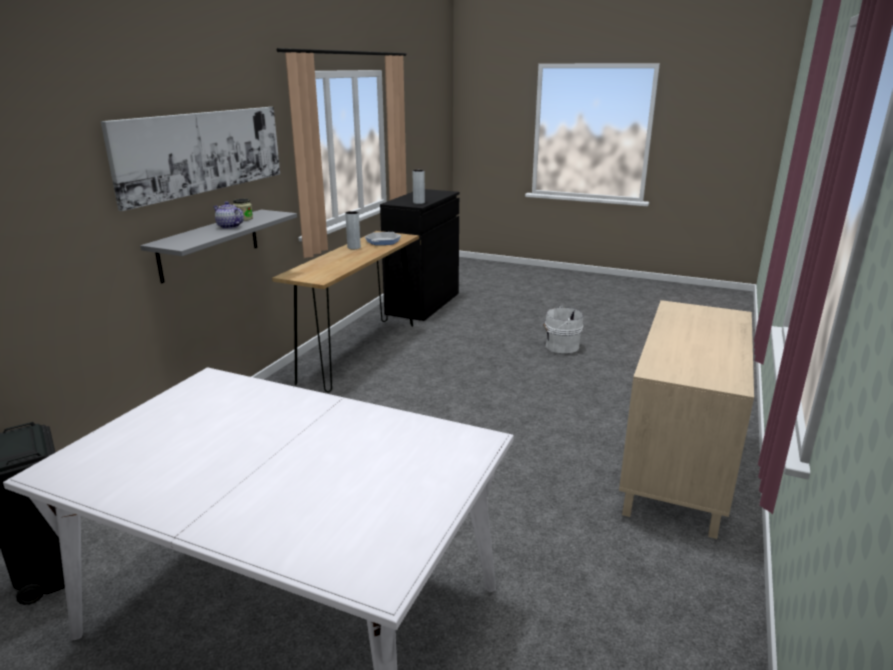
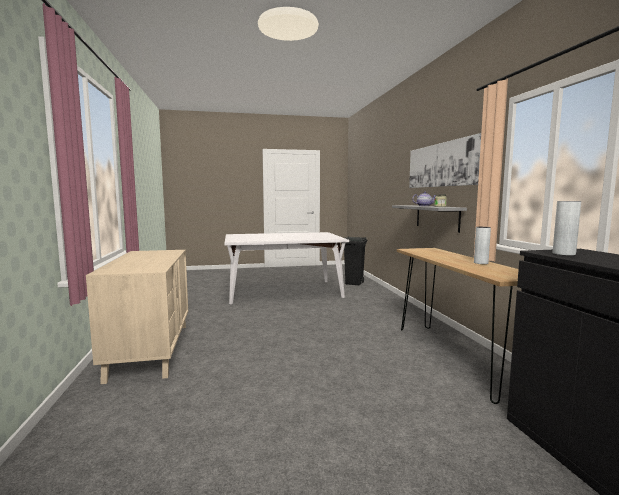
camera: 145 degrees right, 15 degrees down
(383, 241) = (490, 270): frying pan -> none
(560, 346) = (296, 439): white bucket -> none

